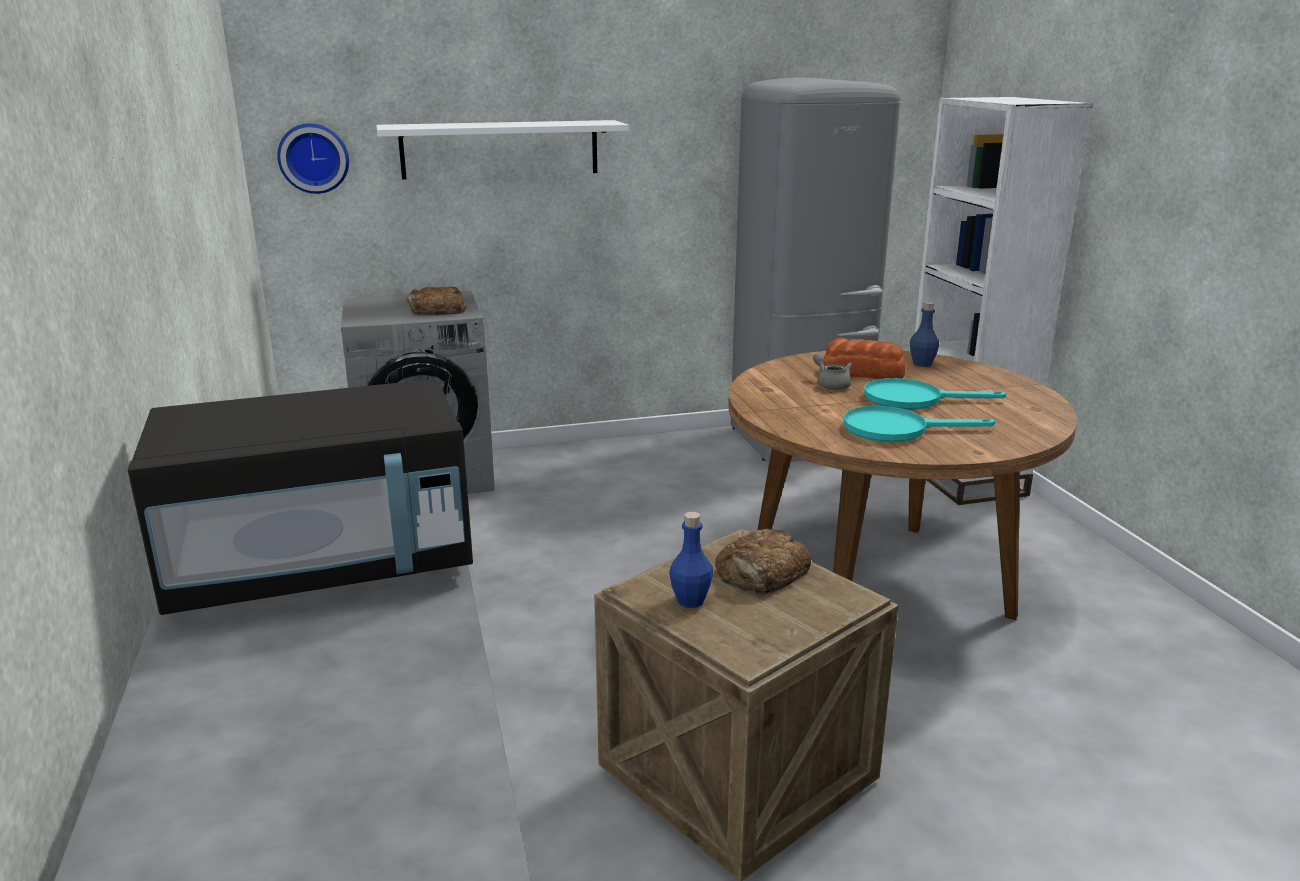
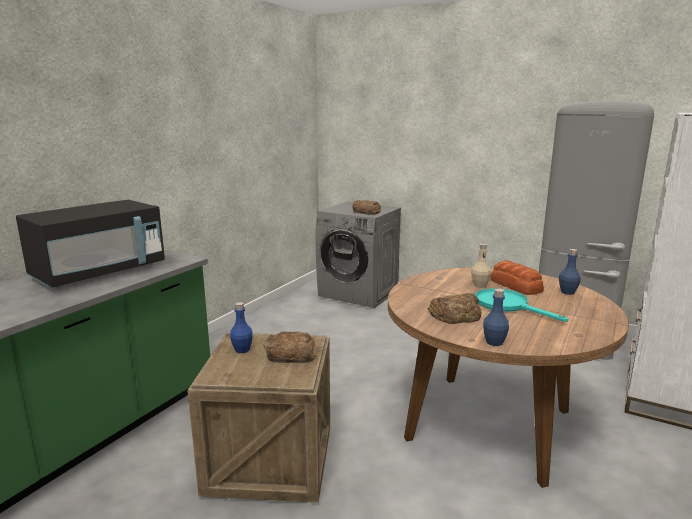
camera: 45 degrees right, 5 degrees down
(313, 158) = (342, 135): wall clock -> none
(324, 567) = (100, 273): black microwave -> black microwave turned 75 degrees counterclockwise
(500, 149) = (423, 136): white shelf -> none
(831, 384) = (480, 285): grey teapot -> beige bottle
(896, 429) = (455, 314): turquoise frying pan -> bread
(1001, 446) = (494, 342): none -> blue bottle

